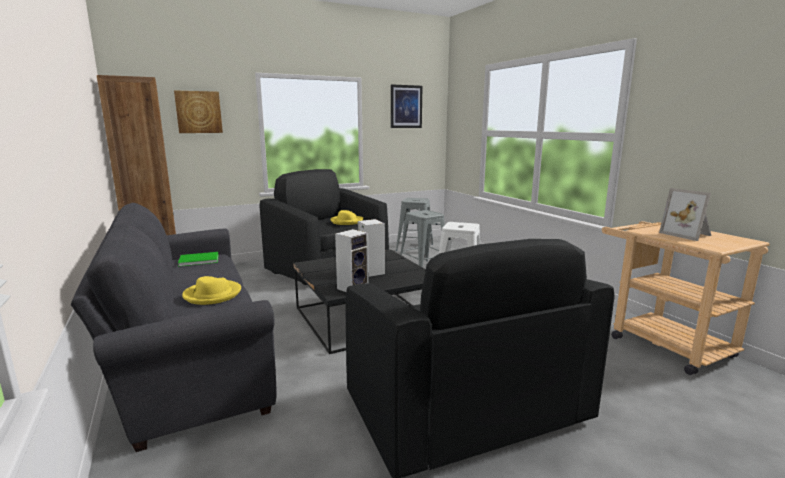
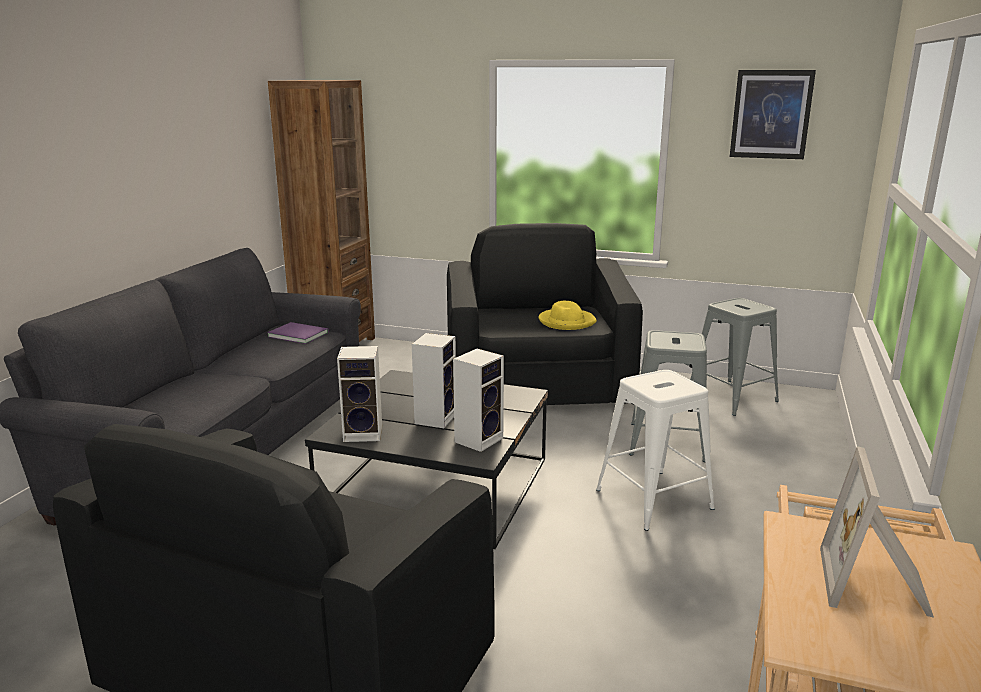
camera: 45 degrees right, 5 degrees up
(198, 112) = (410, 122): picture -> none
(198, 260) = (298, 334): green book -> purple book
(212, 294) = (214, 385): yellow hat -> none
(410, 272) = (479, 439): none -> speaker

